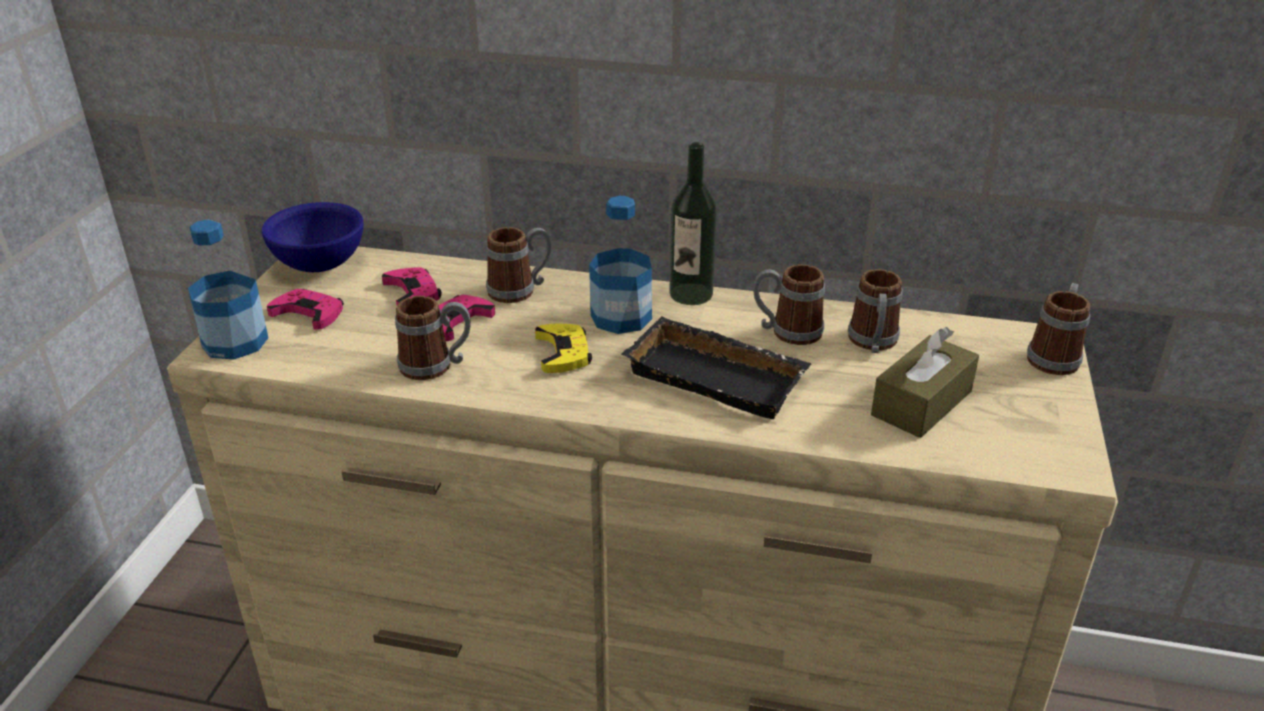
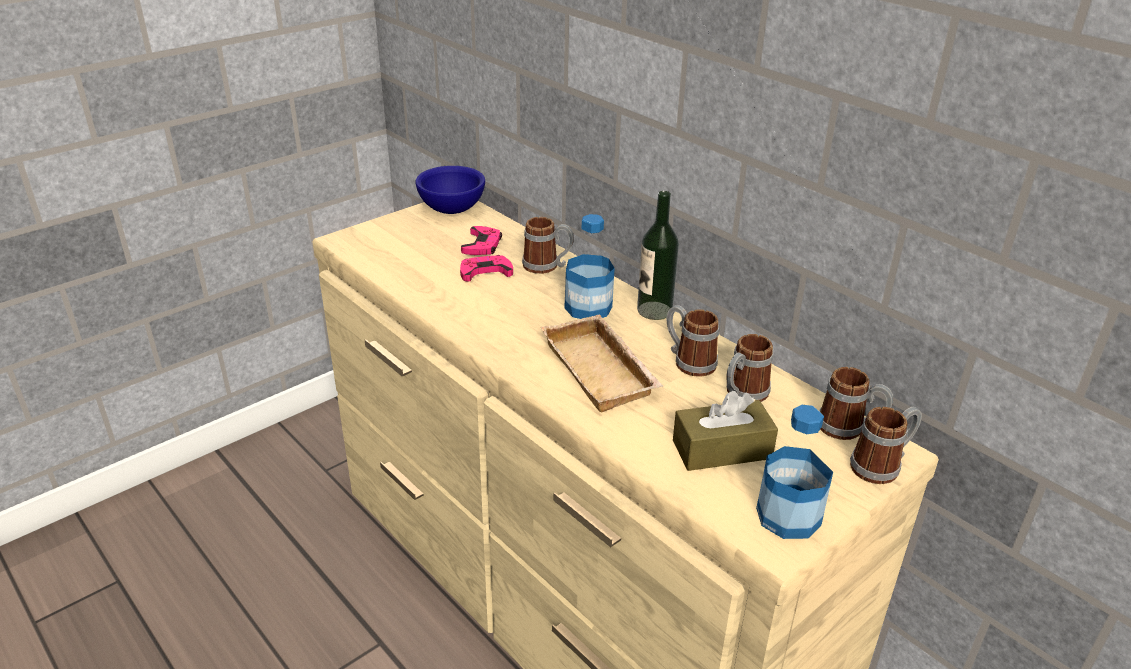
camera: 35 degrees right, 0 degrees up
(235, 342) = (358, 238): bottle -> bottle (788, 516)
(309, 313) = (412, 236): pink game controller -> none
(436, 365) = (443, 293): mug -> mug (849, 429)
(563, 353) = (524, 315): yellow game controller -> none
(719, 376) = (603, 370): black tray -> beige tray

